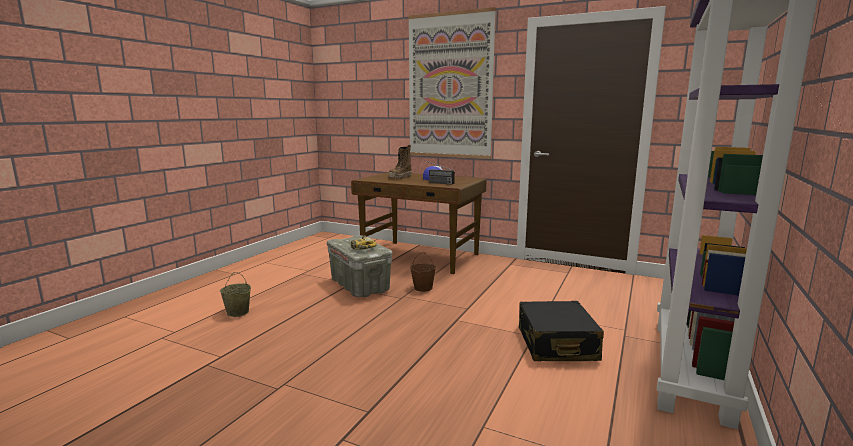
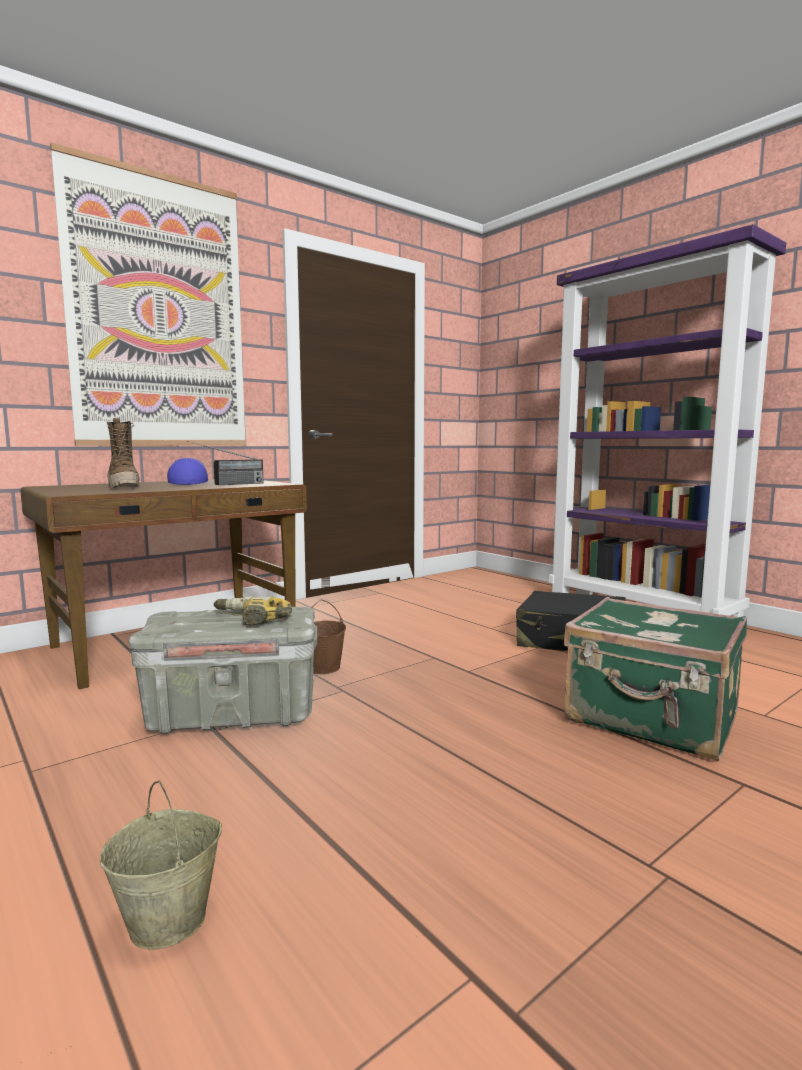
camera: 65 degrees left, 5 degrees down
(436, 381) = (652, 719): none -> green suitcase

